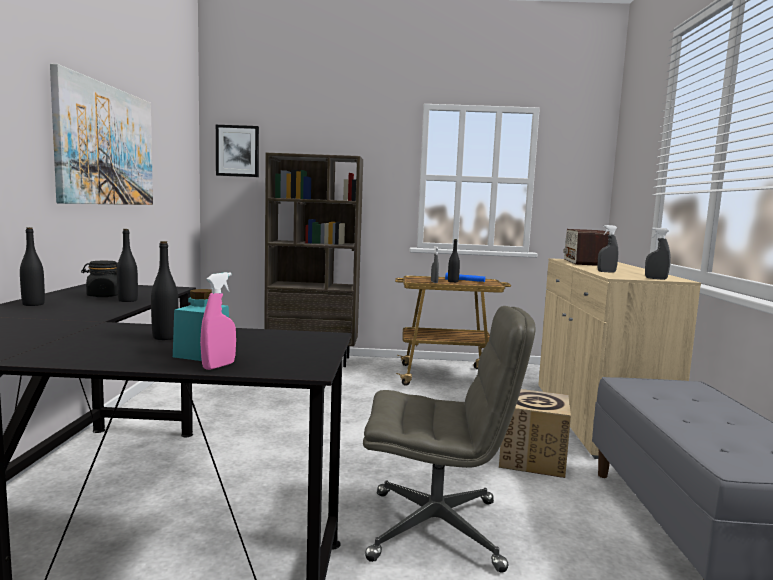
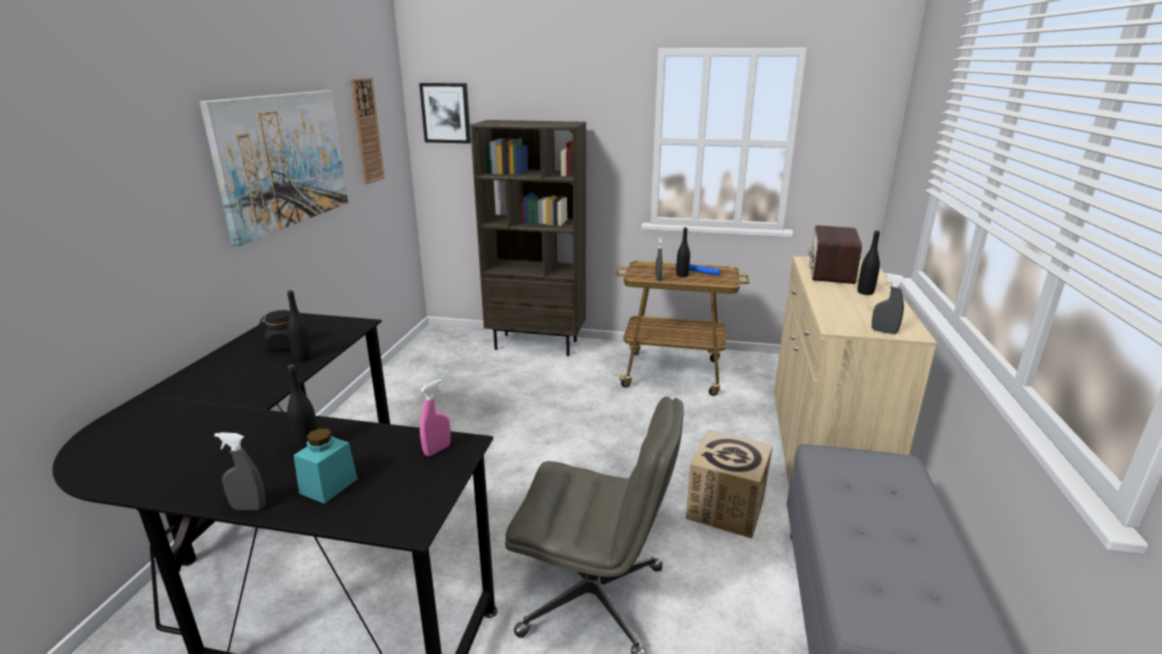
camera: 10 degrees right, 15 degrees up
(33, 304) = (214, 369): black bottle -> black bottle (865, 292)
(171, 151) = (366, 131): none -> wall clock
(219, 366) = (333, 515): pink spray bottle -> pink spray bottle (437, 450)
(606, 272) = (834, 308): grey spray bottle -> grey spray bottle (248, 507)

